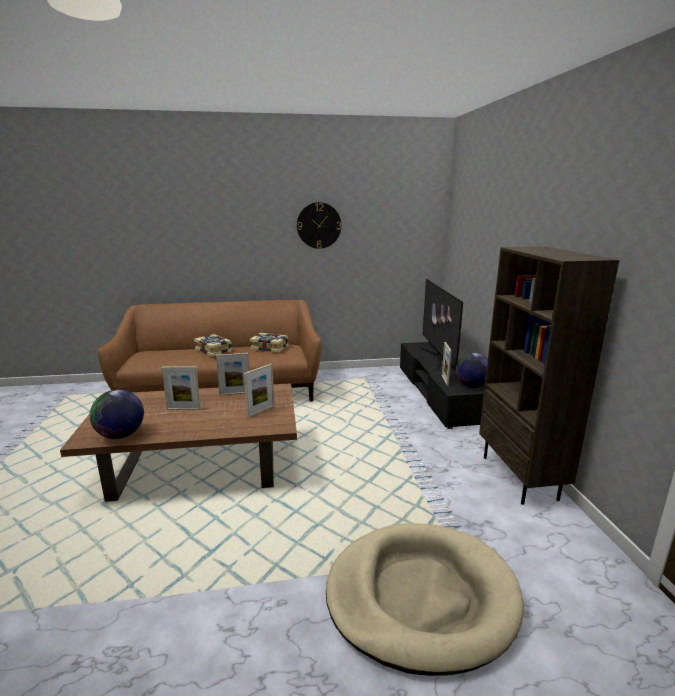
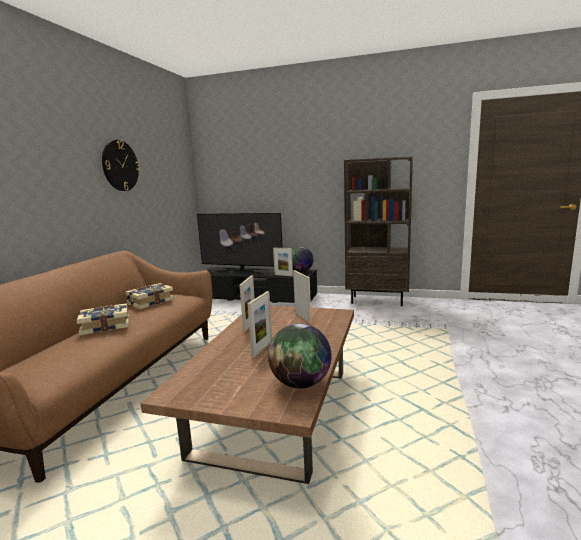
camera: 65 degrees left, 5 degrees down
(420, 597) = (474, 343): beige dog bed -> none

